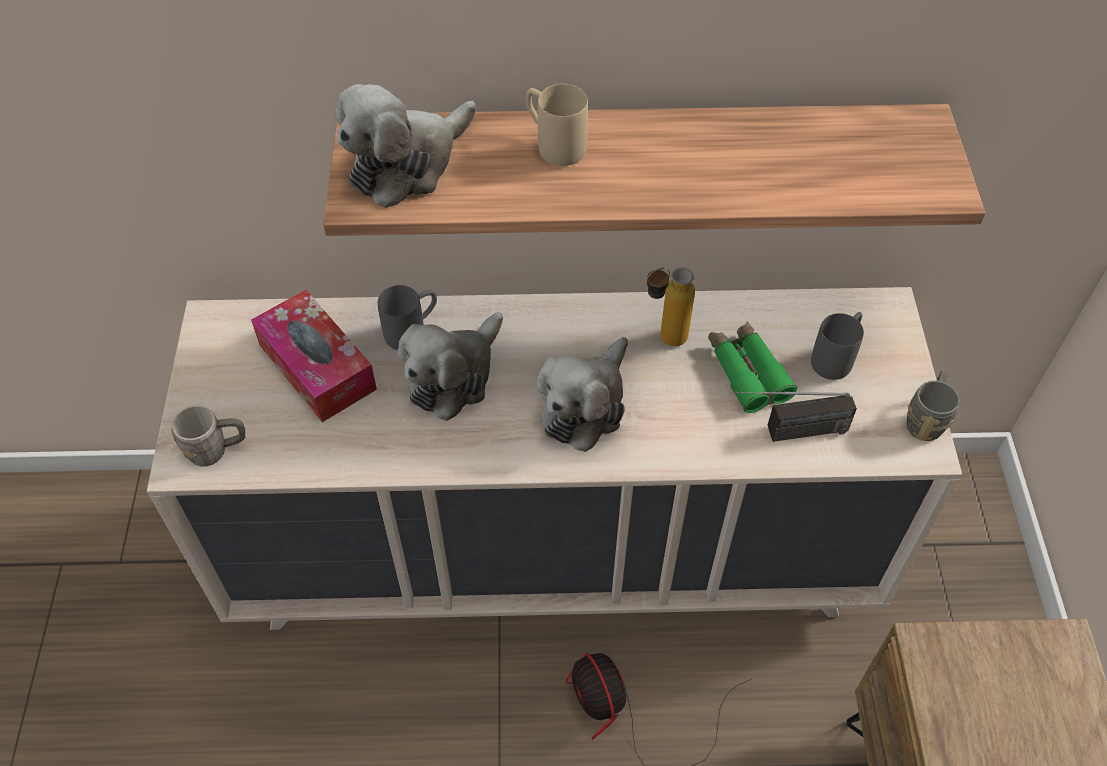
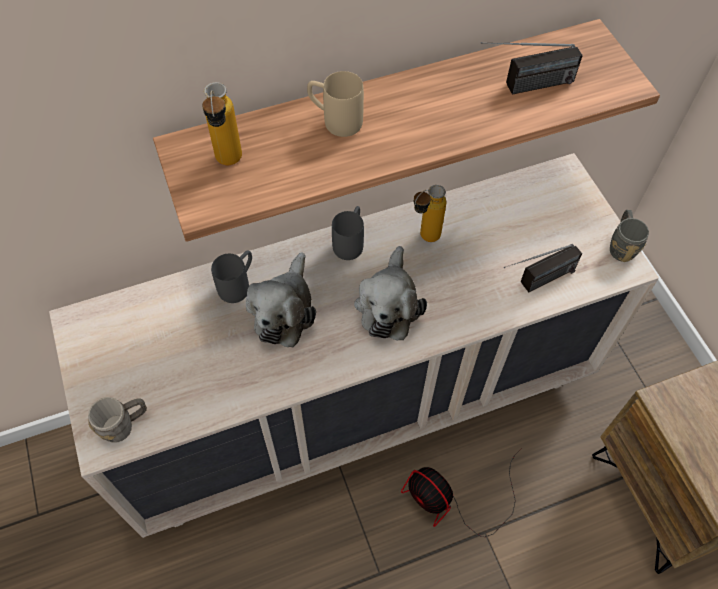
camera: 20 degrees left, 5 degrees up
(317, 367) = (176, 334): tissue box -> none
(407, 164) = (228, 165): plush toy -> bottle
(747, 372) = (491, 246): green binoculars -> none
(806, 162) = (523, 87): none -> radio
(836, 357) = (546, 218): grey mug -> grey mug (350, 242)

